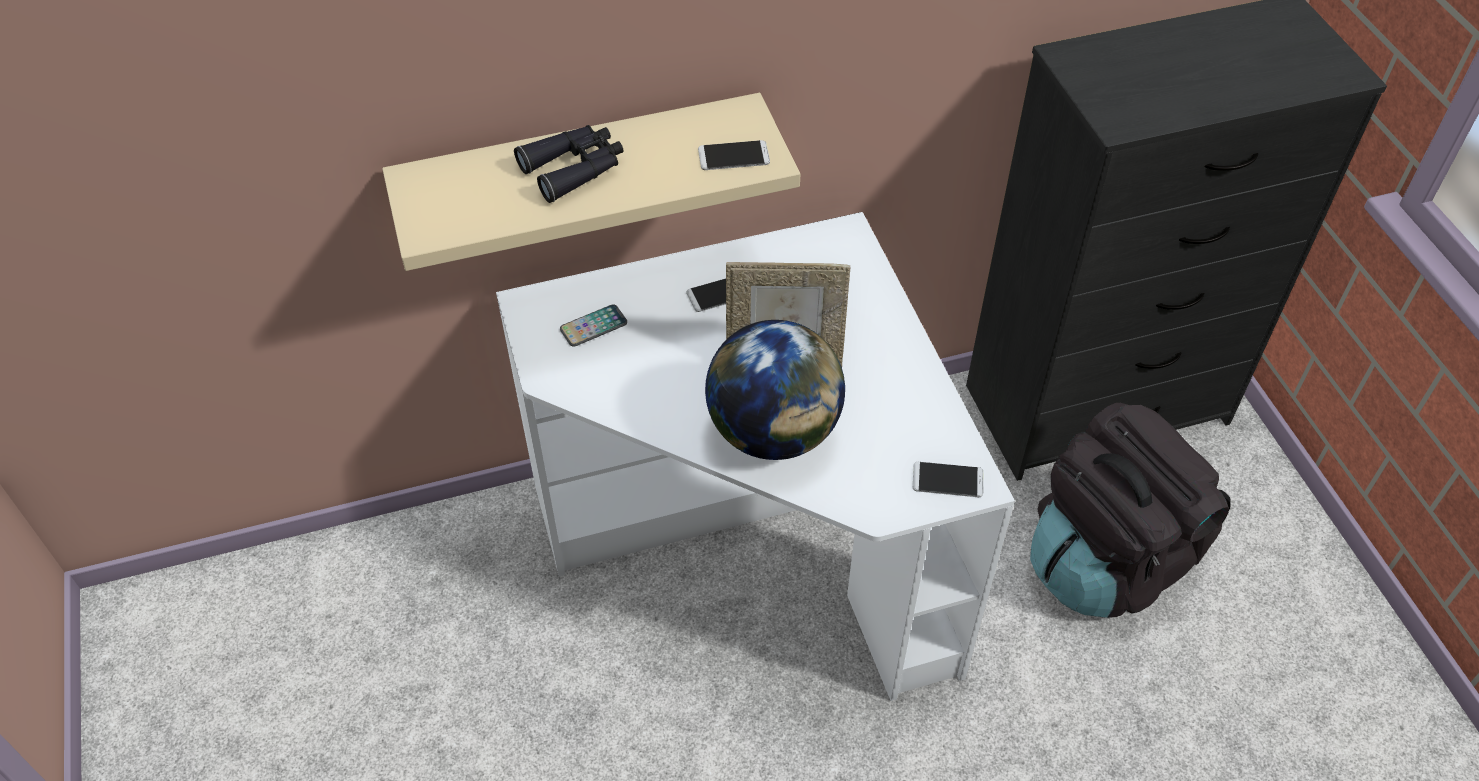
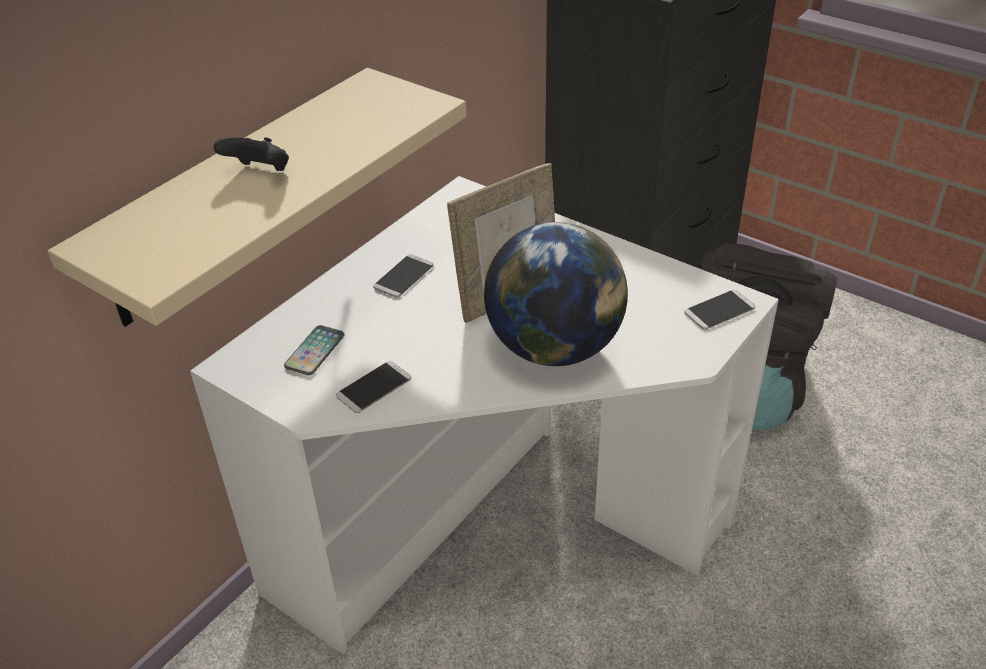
camera: 35 degrees left, 10 degrees down
(575, 168) = (259, 172): black binoculars -> black game controller
(733, 156) = (396, 111): phone -> phone (374, 387)

